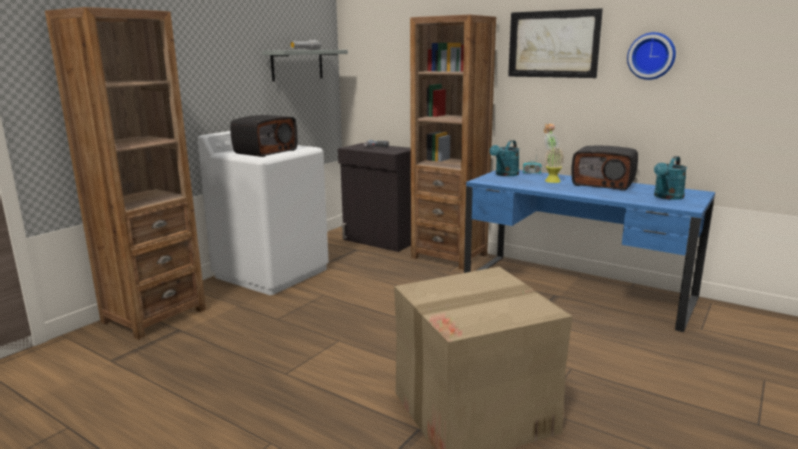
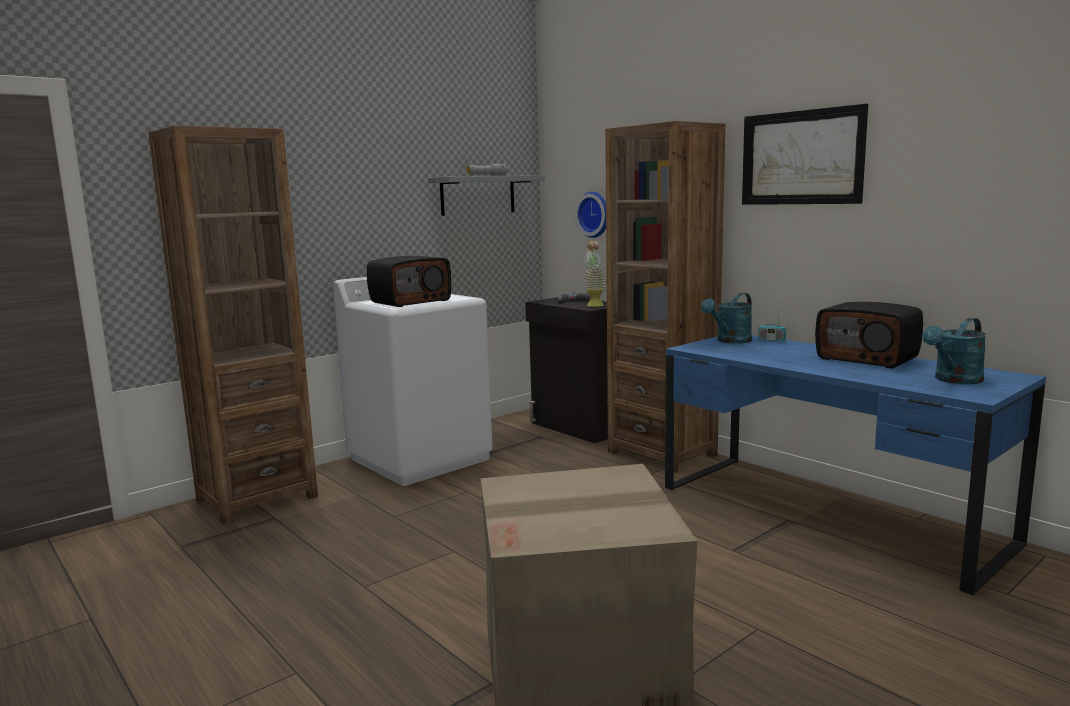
camera: 15 degrees right, 5 degrees down
(550, 180) = (789, 351): potted plant -> potted plant (594, 305)
(651, 56) = (941, 169): wall clock -> wall clock (595, 214)

